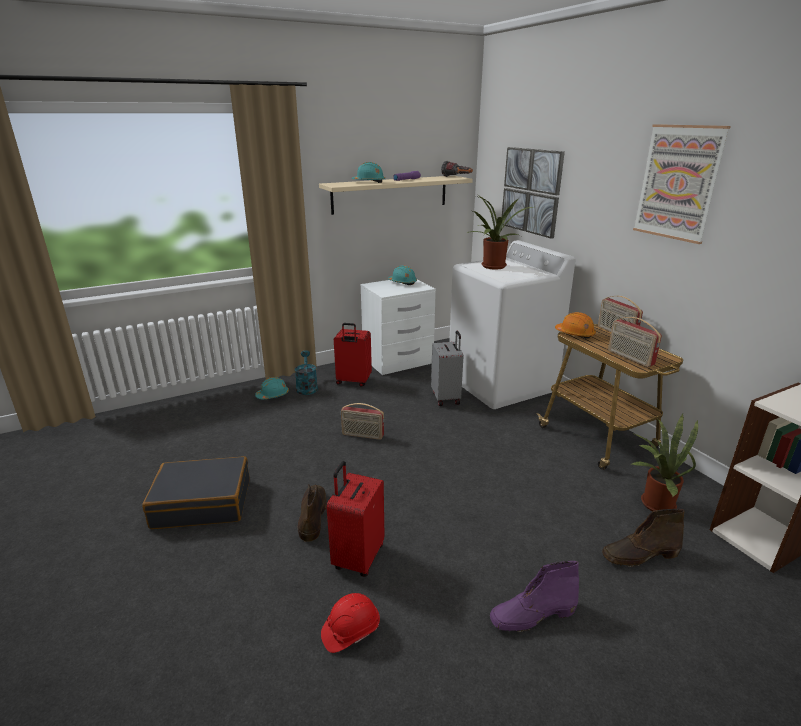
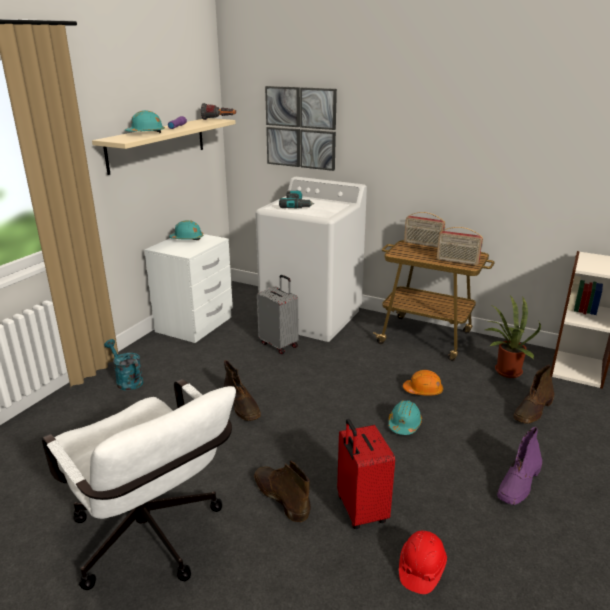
camera: 35 degrees left, 0 degrees up
(202, 503) = (152, 542): black suitcase -> white office chair
(273, 395) = (97, 402): turquoise hard hat -> turquoise hard hat (404, 424)
(353, 381) = (172, 358): red suitcase -> none
(362, 435) = (242, 406): radio -> brown boot
(493, 267) = (296, 206): potted plant -> power drill
(575, 334) = (396, 252): orange hard hat -> orange hard hat (423, 390)
(678, 183) = (459, 112): picture -> none

